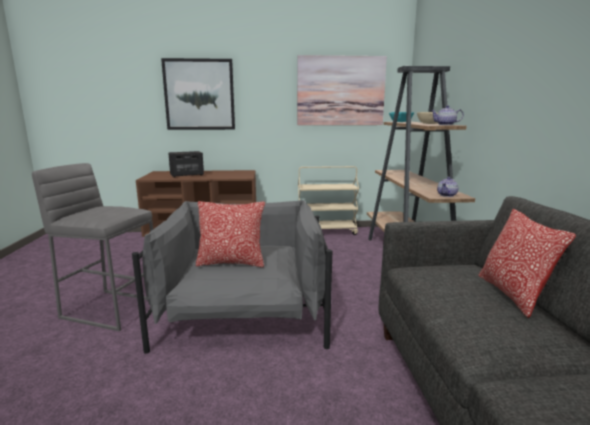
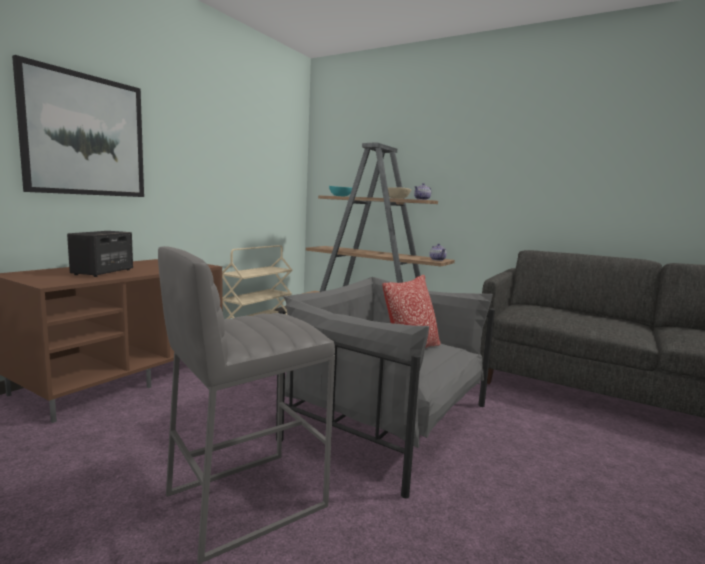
camera: 55 degrees left, 5 degrees down
(340, 91) = (257, 157): picture -> none
(513, 295) = (571, 312): pillow -> none

